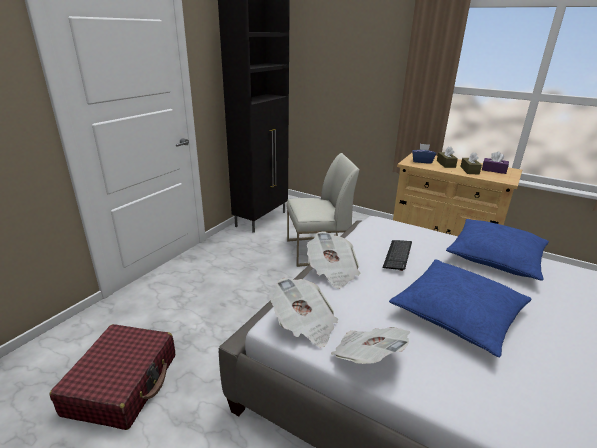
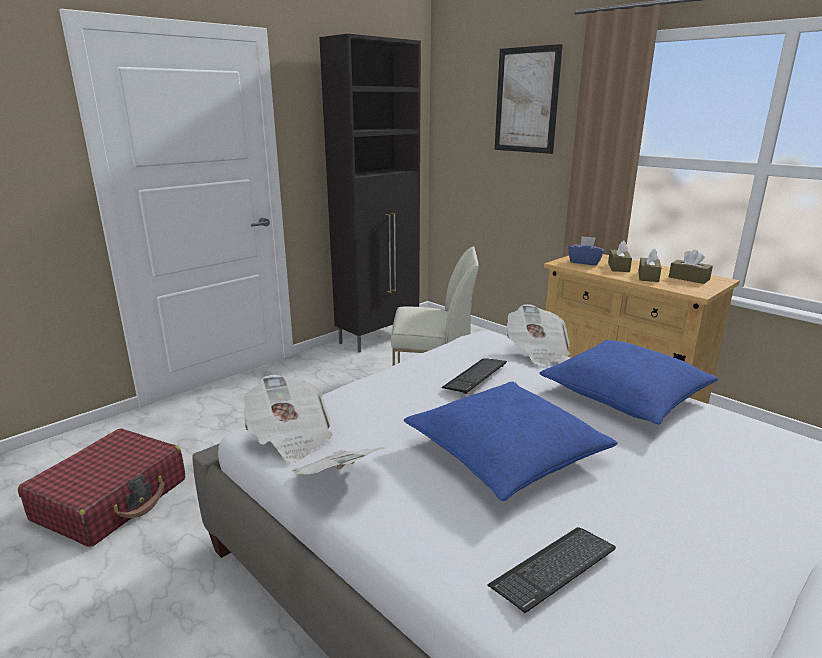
camera: 15 degrees right, 5 degrees down
(332, 272) = (372, 386): newspaper -> newspaper (536, 351)
(365, 44) = (526, 100): none -> picture
(494, 170) = (689, 278): purple tissue box -> brown tissue box
(551, 401) = (553, 569): none -> keyboard

